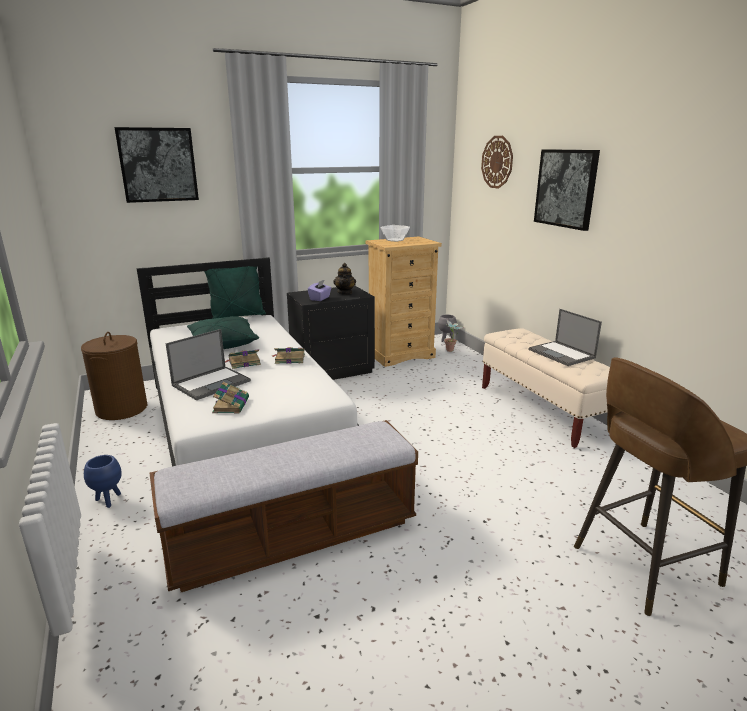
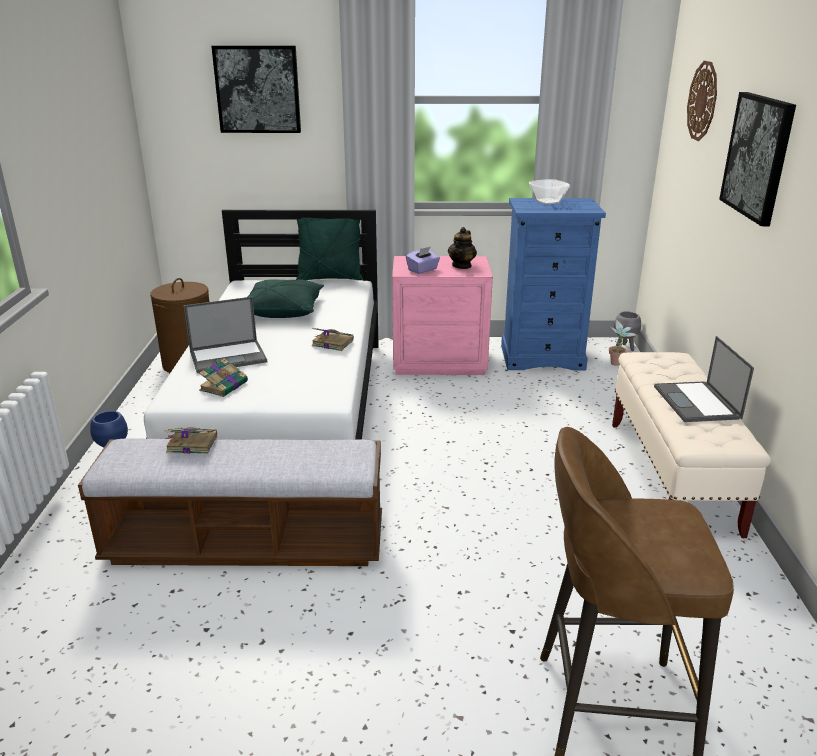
camera: 25 degrees right, 5 degrees up
(243, 362) = (281, 338): book -> book (191, 444)
(332, 369) = (439, 361): black nightstand -> pink nightstand
(400, 354) = (542, 357): beige dresser -> blue dresser

